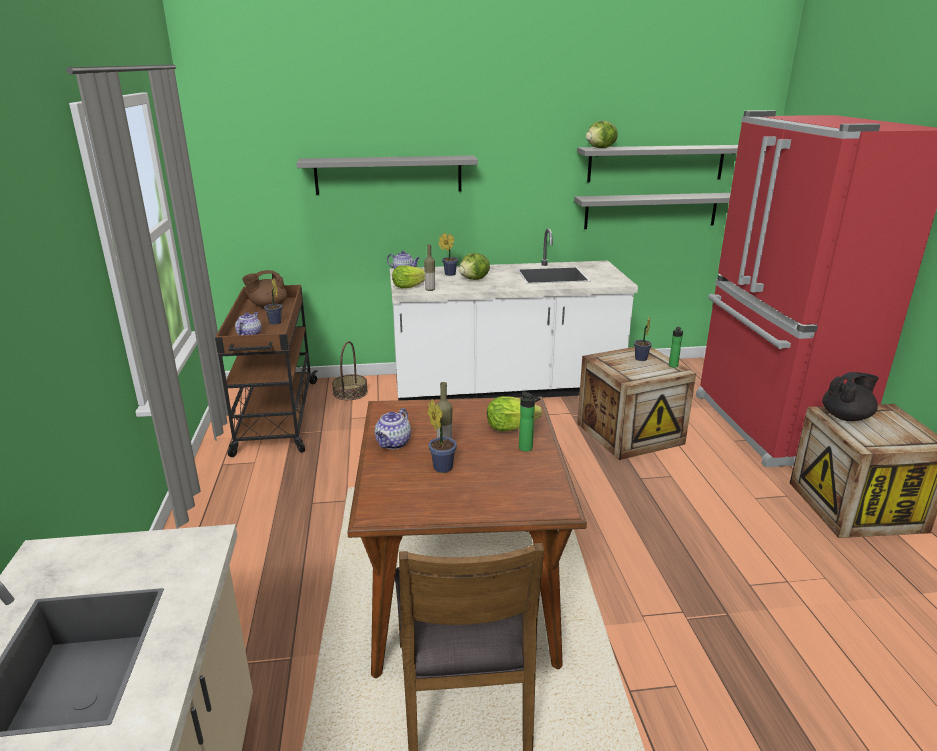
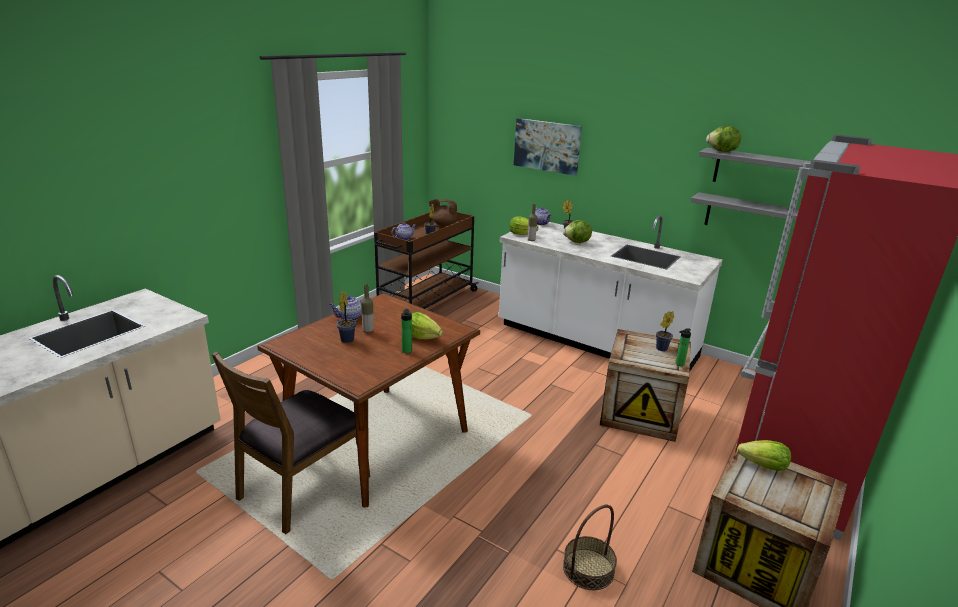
camera: 40 degrees right, 0 degrees up
(350, 392) = (487, 304): basket -> basket (588, 569)
(388, 175) = (547, 146): grey shelf -> picture
(846, 417) = (763, 466): black teapot -> lettuce

